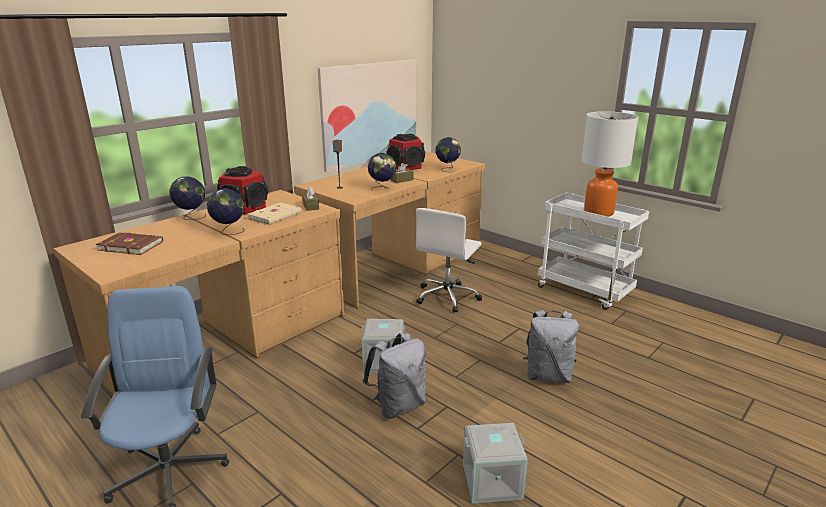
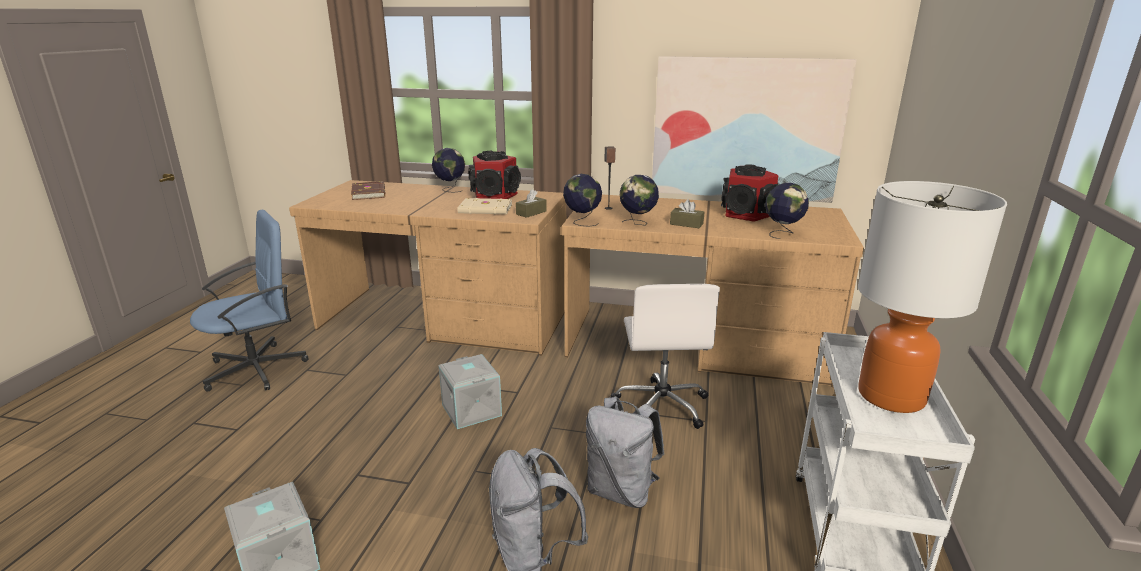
camera: 60 degrees right, 0 degrees up
(229, 232) = (427, 207): globe -> globe (582, 222)
(398, 406) = (392, 448): grey backpack -> grey backpack (621, 491)
(447, 297) = (661, 405): white office chair -> white office chair turned 90 degrees counterclockwise

